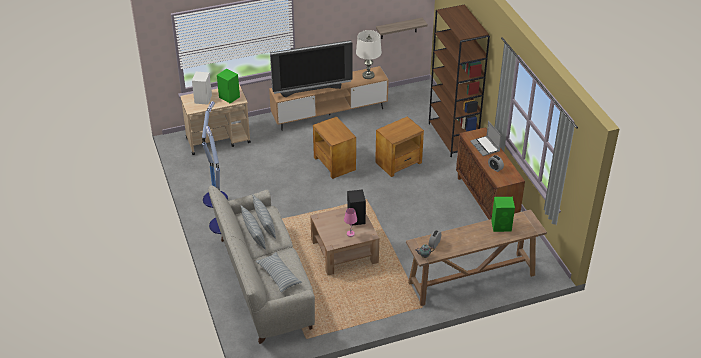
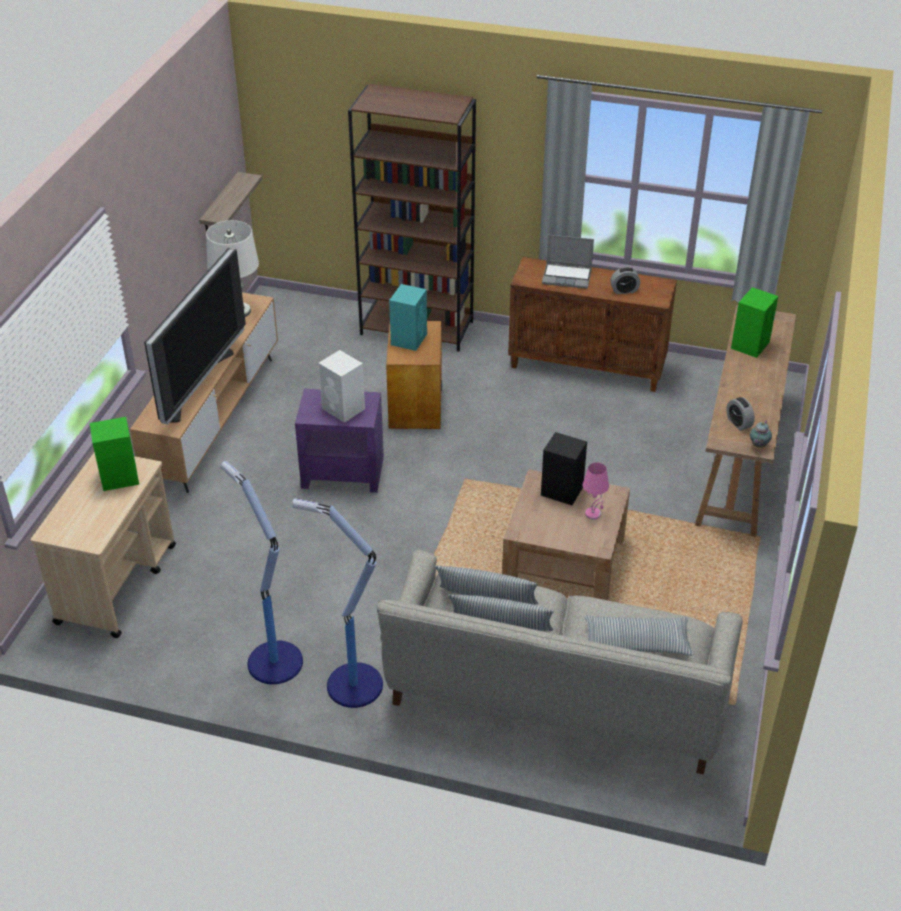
camera: 55 degrees left, 0 degrees up
(203, 99) = (82, 513): white speaker -> white speaker (344, 409)
(334, 163) = (342, 472): brown side table -> purple side table
(400, 127) = (409, 339): none -> turquoise speaker

